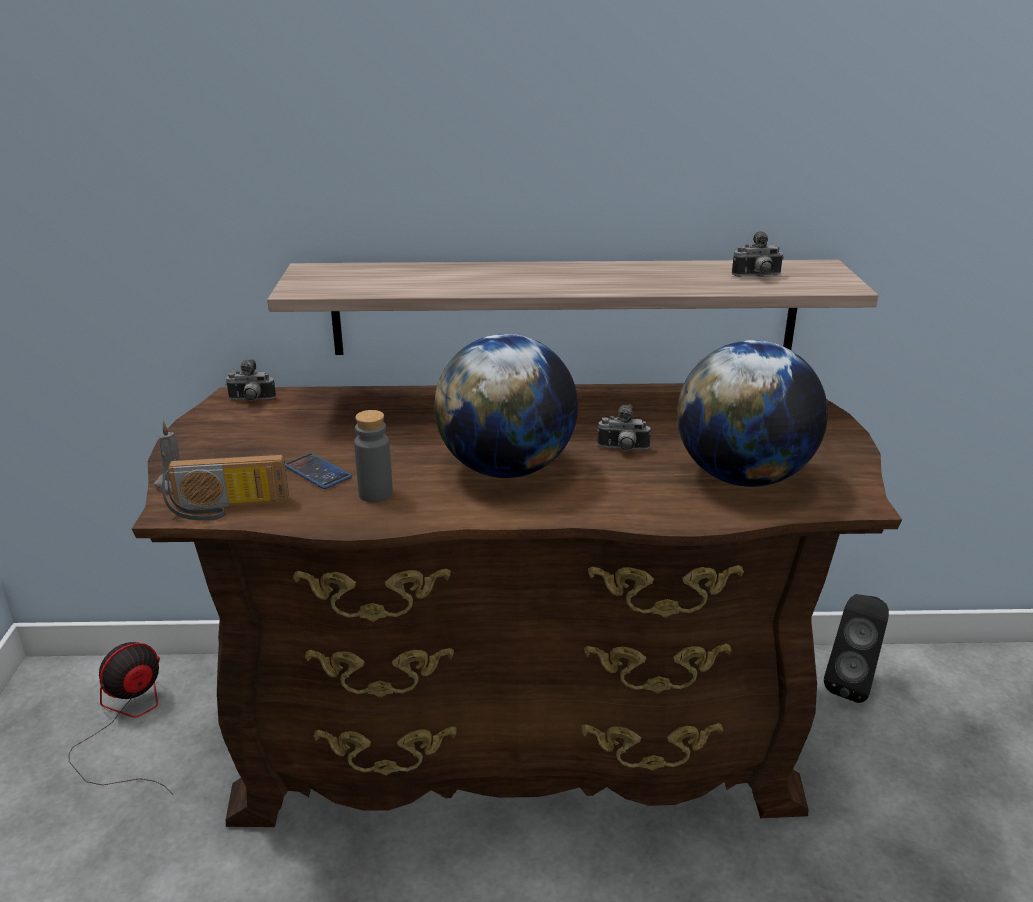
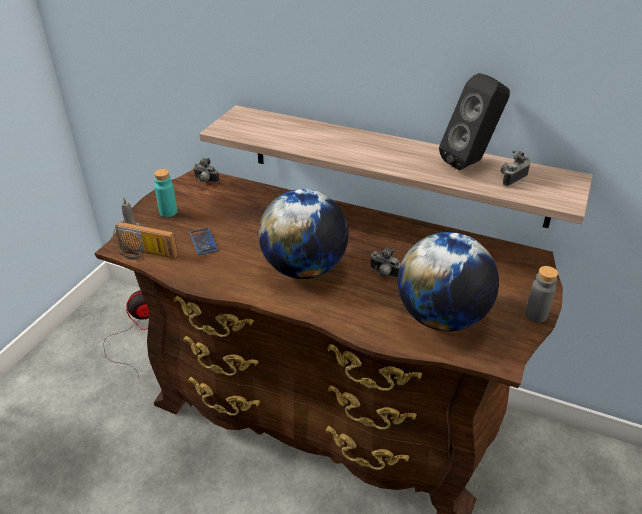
camera: 25 degrees right, 10 degrees up
(222, 449) = (168, 212): none -> turquoise bottle
(375, 494) = (222, 266): grey bottle -> grey bottle (535, 315)
(757, 276) = (511, 179): camera -> camera turned 120 degrees clockwise
(851, 684) = (555, 453): black speaker -> black speaker (470, 162)

